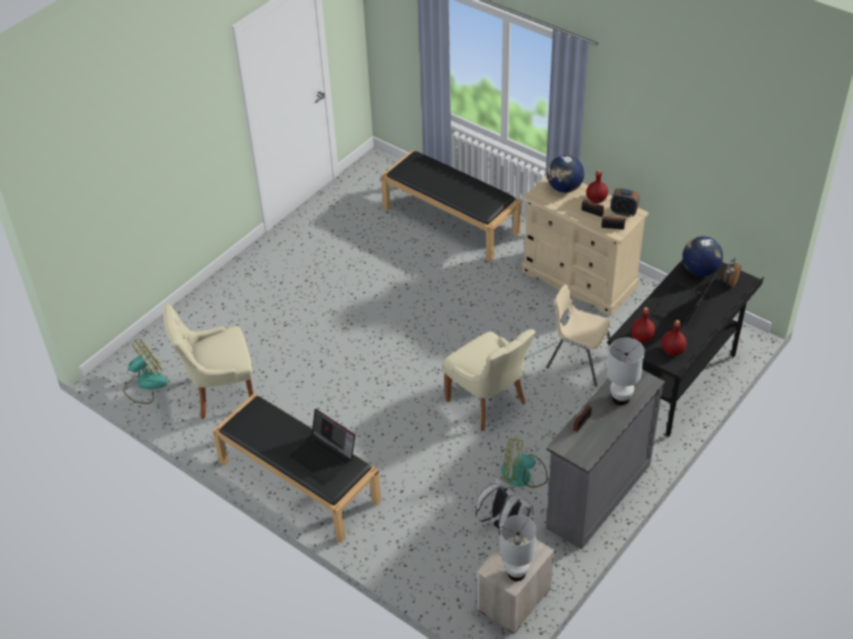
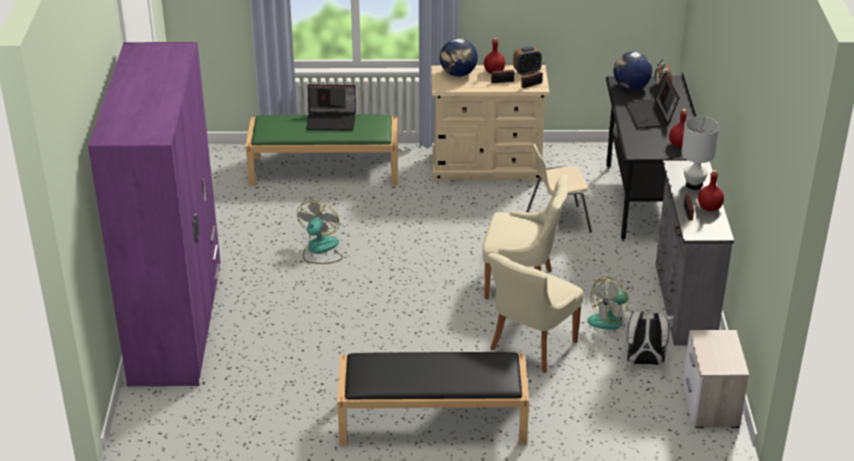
camera: 40 degrees left, 10 degrees down
(145, 384) = (183, 424): fan -> fan (320, 250)
(219, 302) = (177, 324): none -> purple wardrobe
(220, 392) = (269, 393): beige chair -> beige chair (530, 346)
(324, 456) = (471, 365): laptop -> laptop (332, 120)
(452, 220) = (325, 170): black bench -> green bench
(516, 573) = (730, 359): white table lamp -> none
(642, 337) = (647, 146): red bottle -> red bottle (709, 207)

